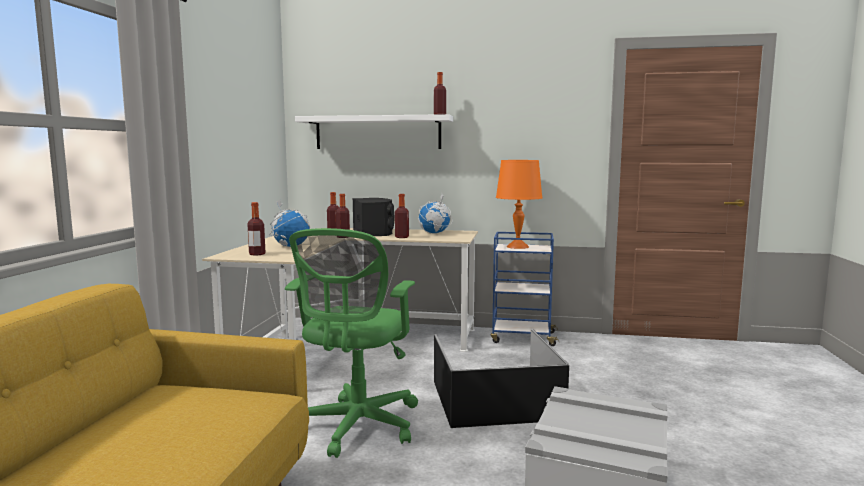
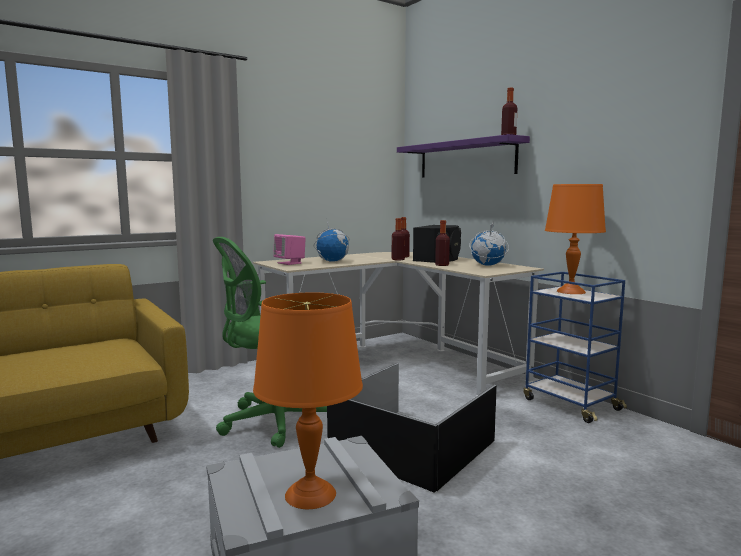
camera: 45 degrees right, 0 degrees up
(257, 254) = (290, 263): bottle -> pink speaker
(378, 132) = (465, 159): white shelf -> purple shelf
(623, 428) = (311, 494): none -> orange table lamp

